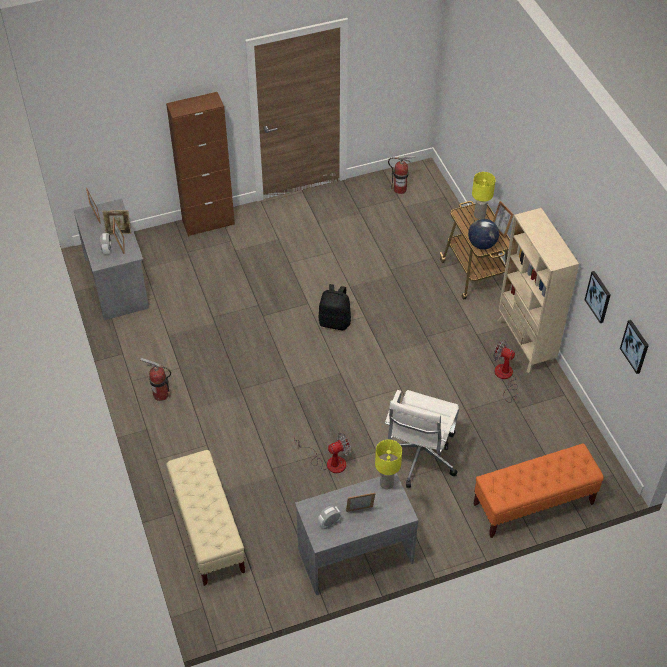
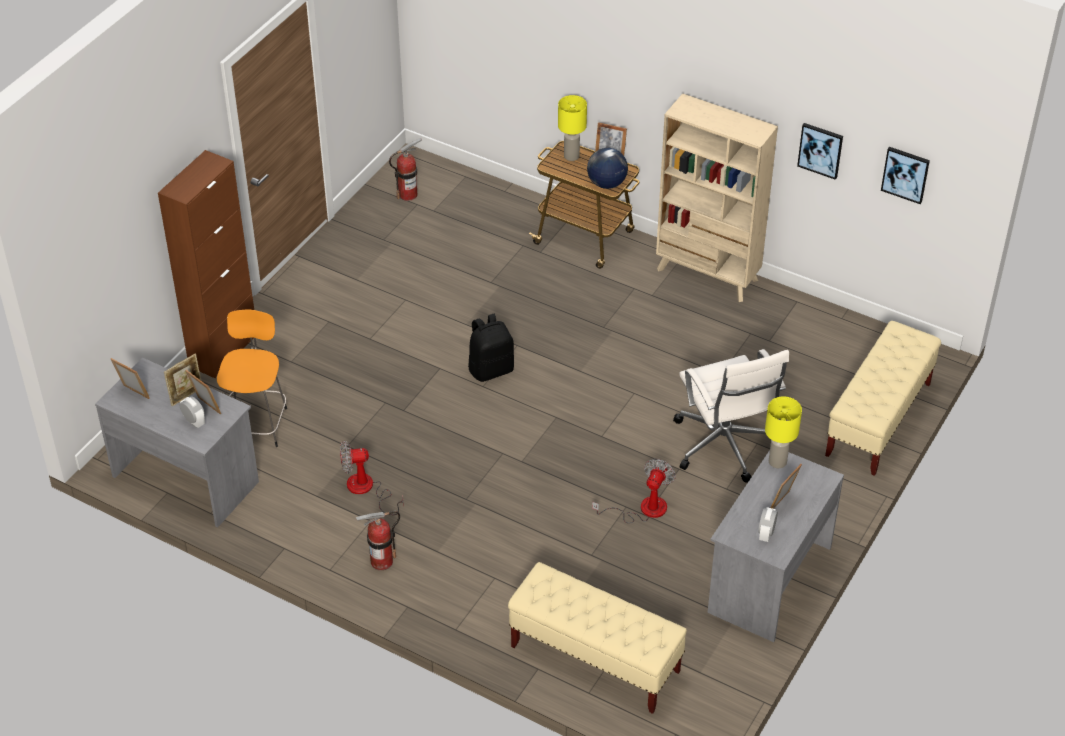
camera: 40 degrees left, 5 degrees down
(181, 275) = (256, 423): none -> orange stool
(505, 377) = (724, 319): fan -> fan (367, 489)
(533, 504) = (878, 420): orange bench -> beige bench

